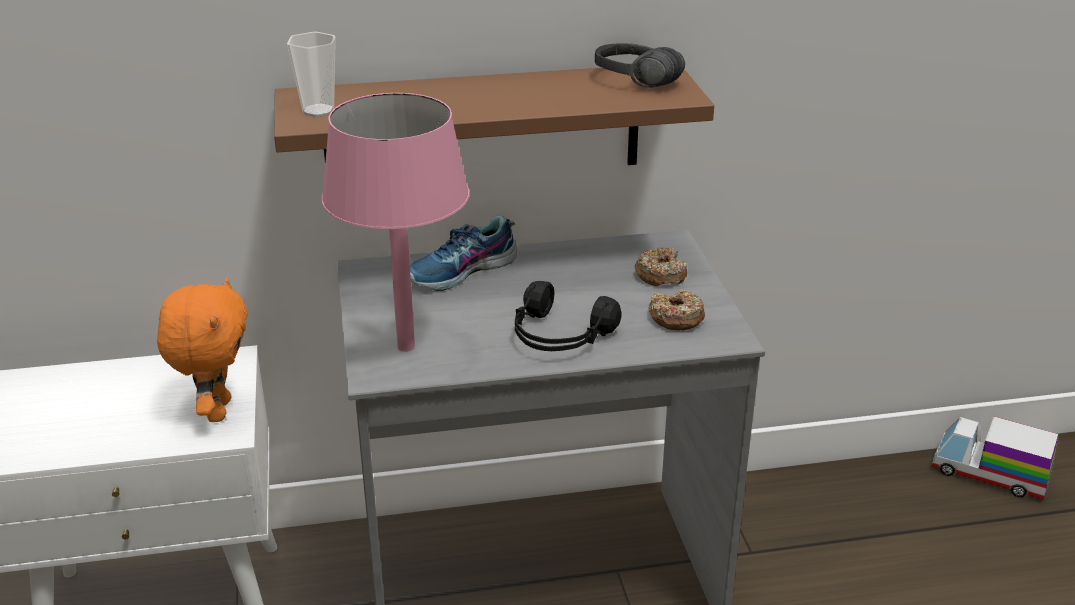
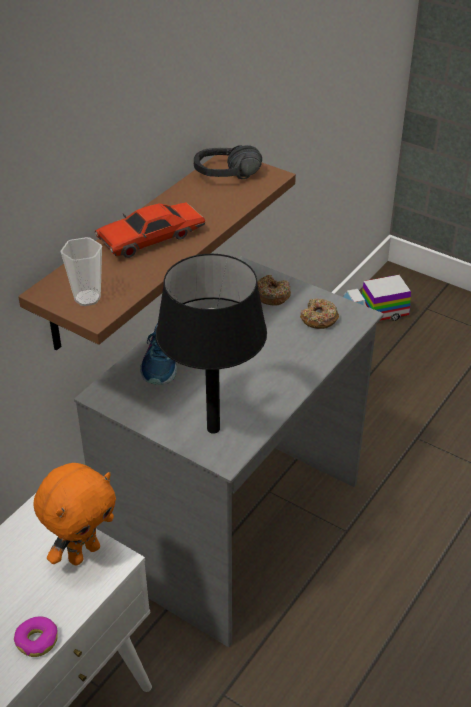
camera: 45 degrees left, 10 degrees up
(83, 447) = (37, 640): none -> donut
(216, 410) = (83, 552): orange plush toy -> orange plush toy turned 90 degrees clockwise
(406, 347) = (214, 429): pink table lamp -> black table lamp
(460, 95) = (151, 238): none -> red toy car
(559, 336) = (281, 368): black headphones -> none

